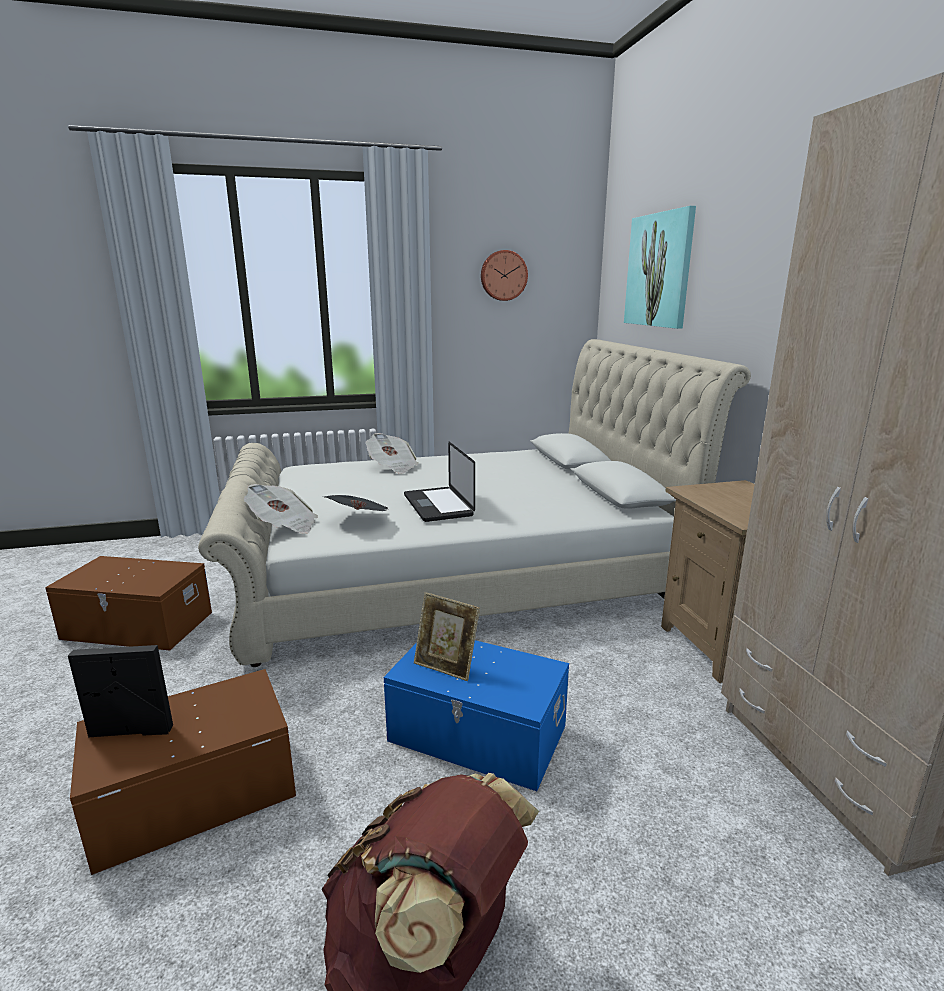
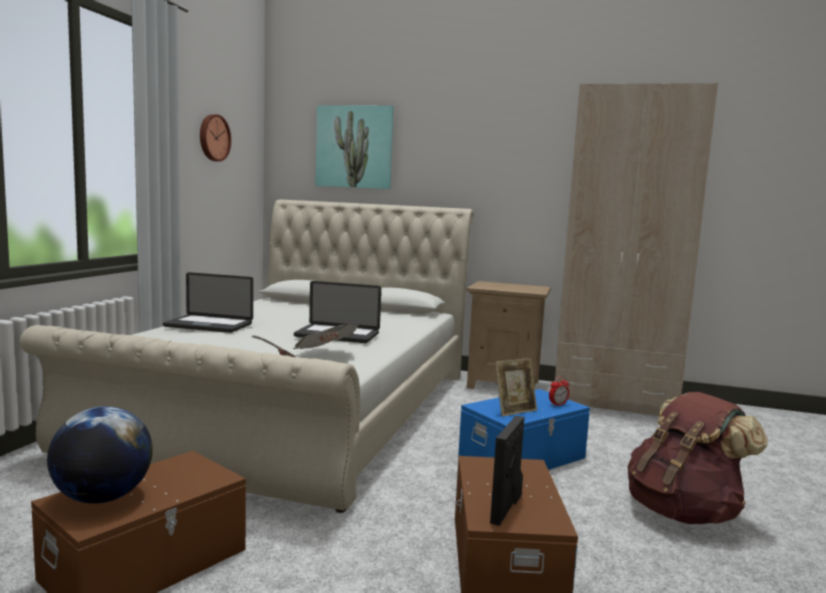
camera: 60 degrees left, 10 degrees down
(108, 569) = (103, 498): none -> globe
(392, 467) = (208, 325): newspaper -> laptop
(513, 692) = (558, 404): none -> alarm clock

